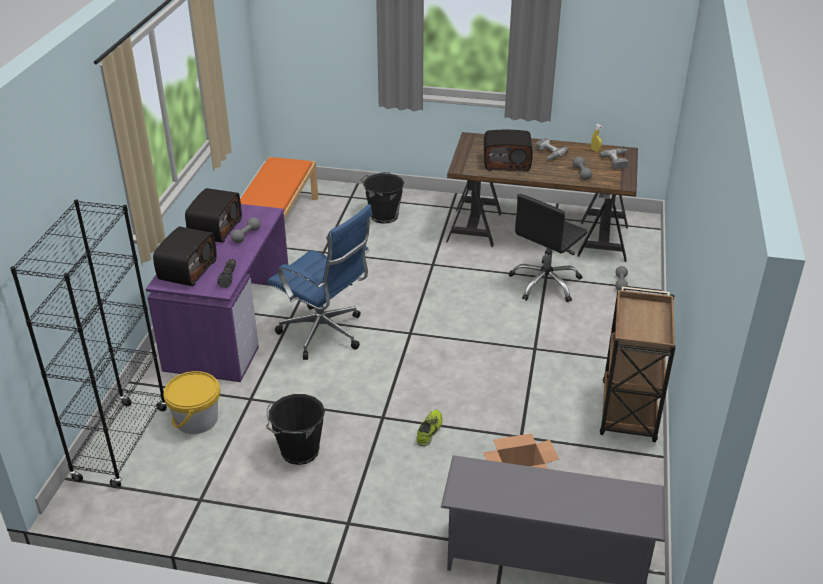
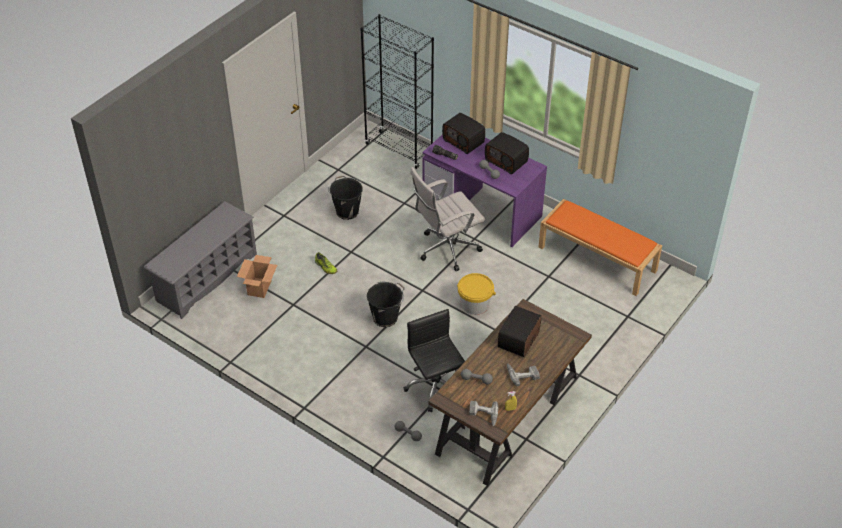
camera: 115 degrees right, 10 degrees up
(196, 420) = (400, 179): yellow bucket -> yellow bucket (475, 304)
(325, 334) = (446, 250): blue office chair -> white office chair
(383, 216) = (586, 326): black bucket -> black bucket (386, 317)
(628, 413) = (276, 364): brown cart -> none

